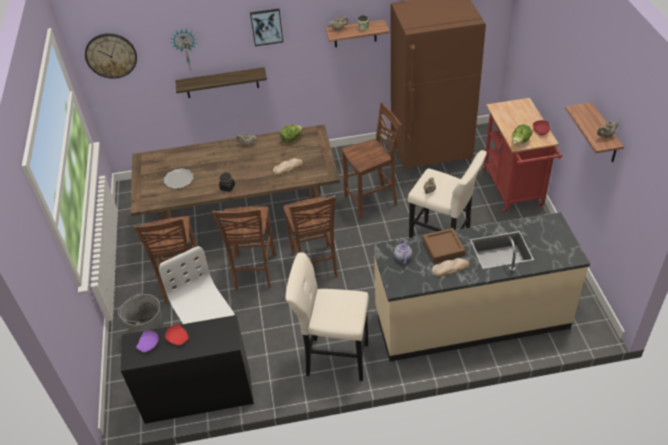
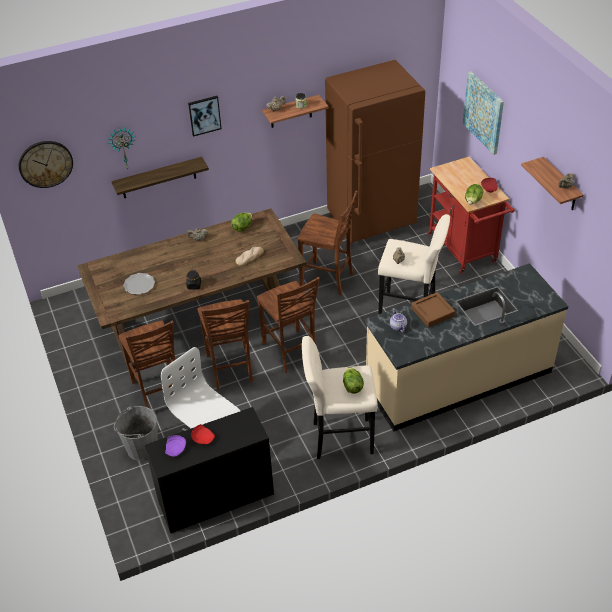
camera: 15 degrees left, 0 degrees up
(341, 311) = (352, 386): none -> lettuce
(372, 201) = (328, 280): brown chair -> brown chair turned 60 degrees clockwise
(450, 268) = (445, 330): bread -> none
(545, 53) = (484, 112): none -> picture

